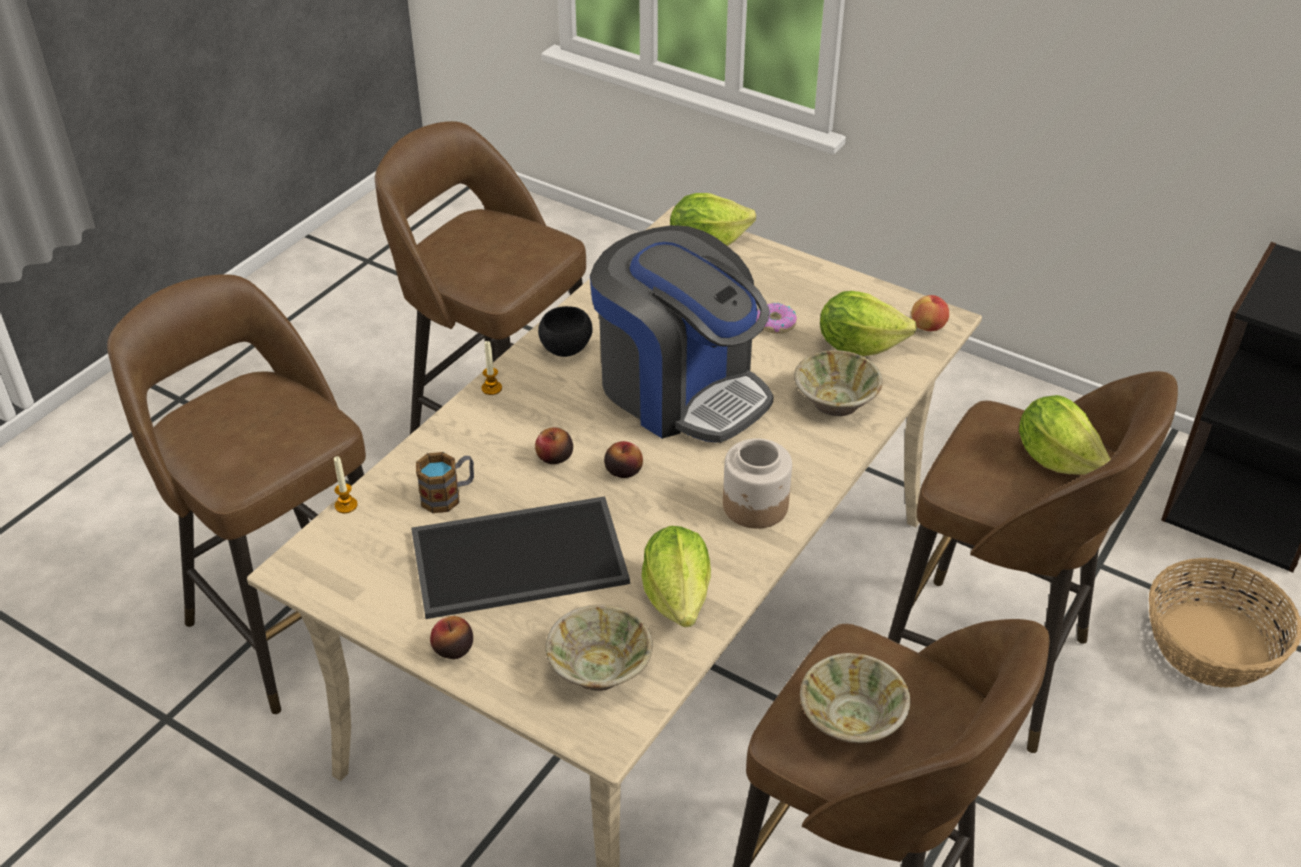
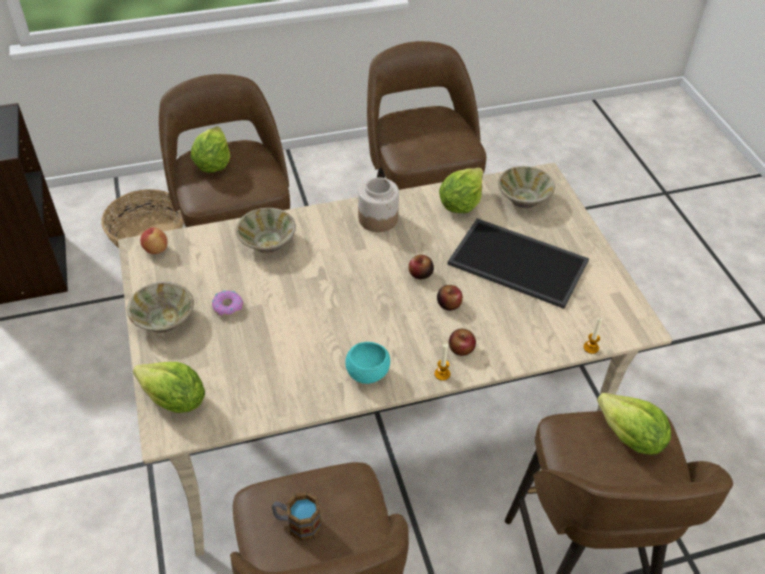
camera: 140 degrees left, 5 degrees up
(448, 495) = (527, 317): mug -> mug (297, 524)
(453, 648) = (584, 241): apple -> apple (461, 348)
(566, 348) = (367, 374): black bowl -> turquoise bowl
(680, 389) = (335, 300): coffee machine -> none
(851, 719) = (439, 136): beige bowl -> beige bowl (164, 320)
(859, 345) = (207, 263): lettuce -> lettuce (630, 438)

